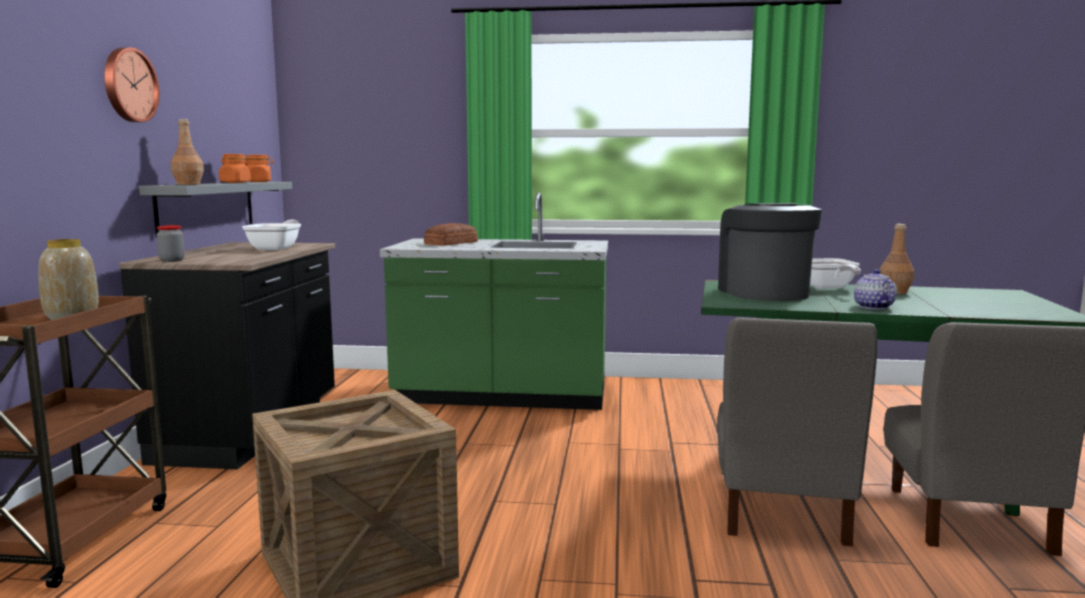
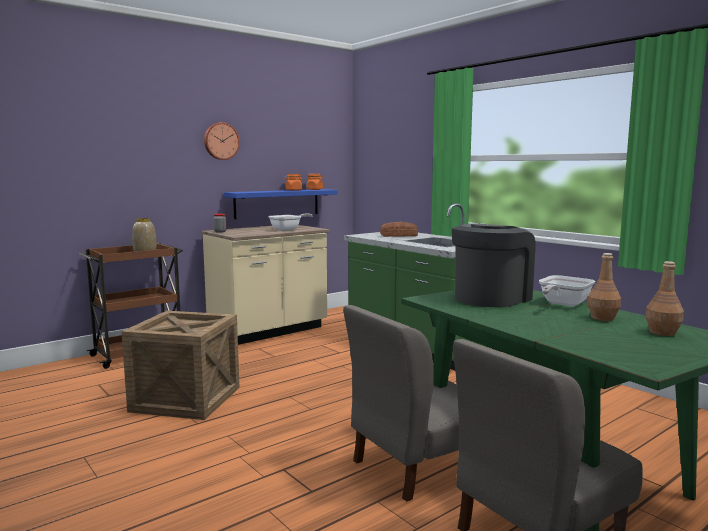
camera: 45 degrees right, 0 degrees up
(188, 184) = (250, 191): brown bottle -> brown bottle (662, 332)
(207, 206) = (277, 203): grey shelf -> blue shelf
(252, 432) = (269, 331): black counter -> beige counter
(873, 307) = (514, 322): teapot -> none

